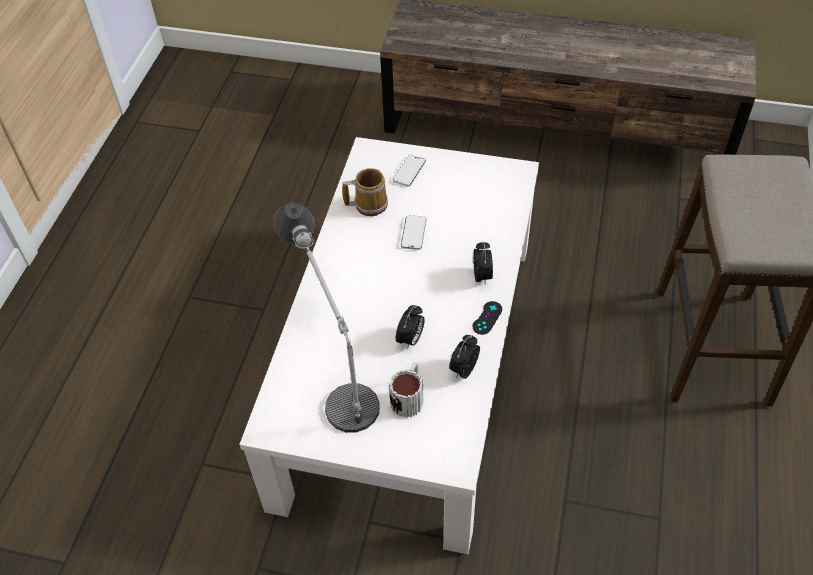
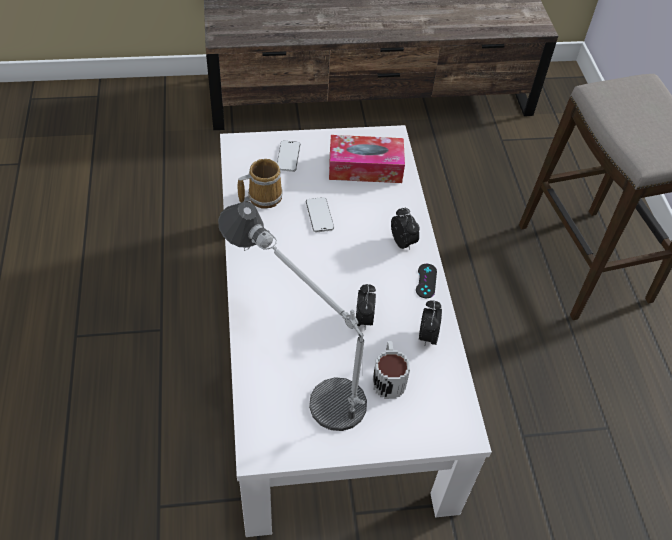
camera: 25 degrees left, 0 degrees up
(478, 196) = (365, 168): none -> tissue box

